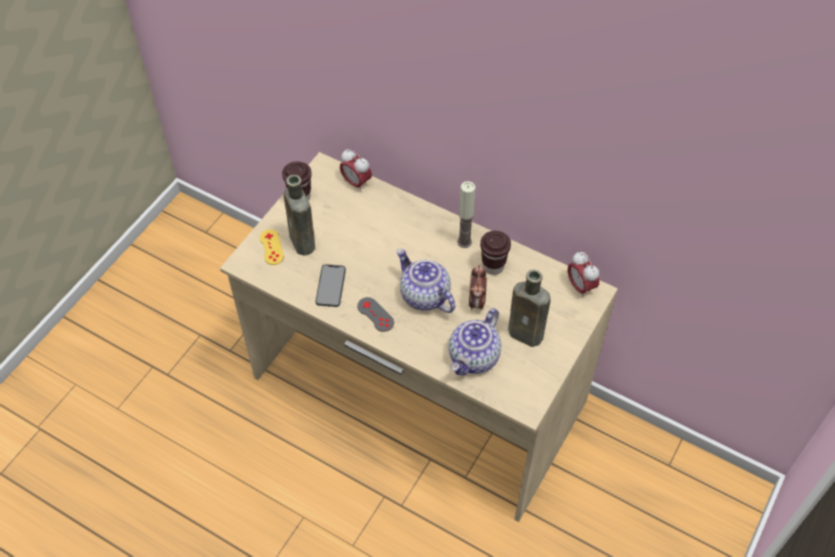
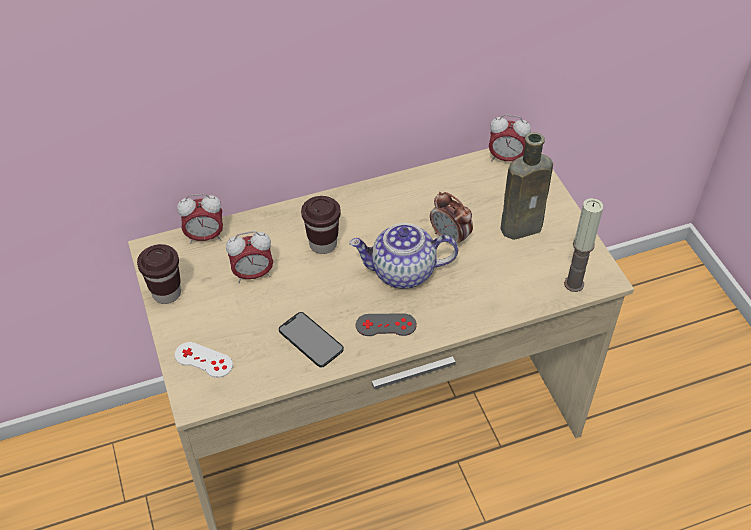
camera: 50 degrees left, 5 degrees down
(271, 247) = (203, 360): yellow game controller -> white game controller
(303, 244) = (231, 329): brown bottle -> none
(351, 225) = (253, 274): none -> alarm clock
(464, 242) = (371, 202): candle -> candle (574, 284)
(474, 357) = (513, 281): teapot -> none
(493, 266) = (421, 201): brown cup -> brown cup (323, 244)

